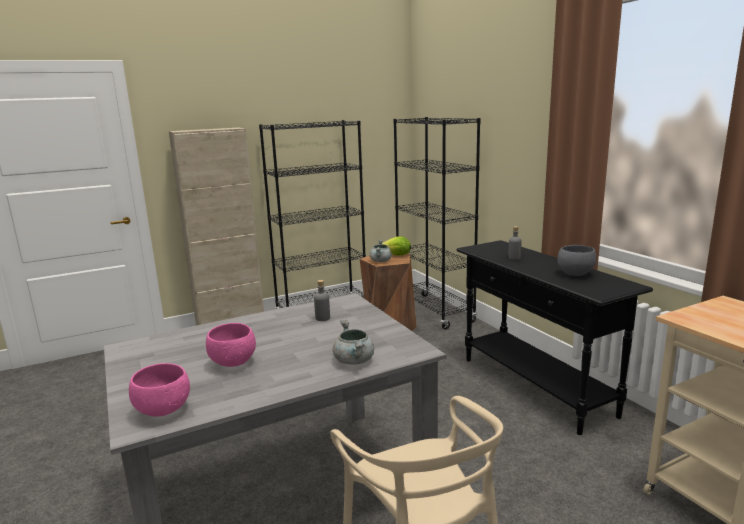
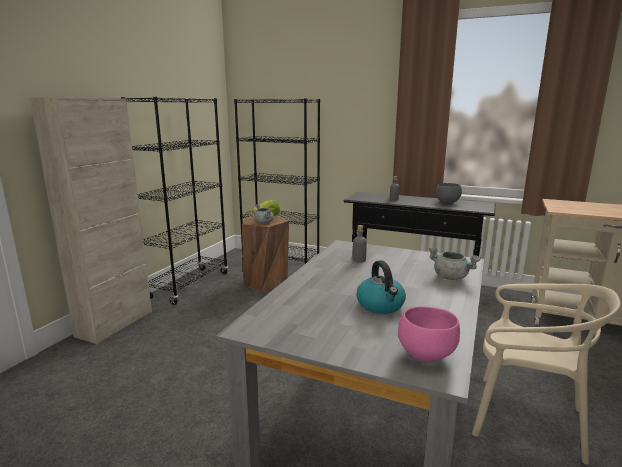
camera: 40 degrees left, 0 degrees up
(234, 363) = (381, 305): pink bowl -> kettle

